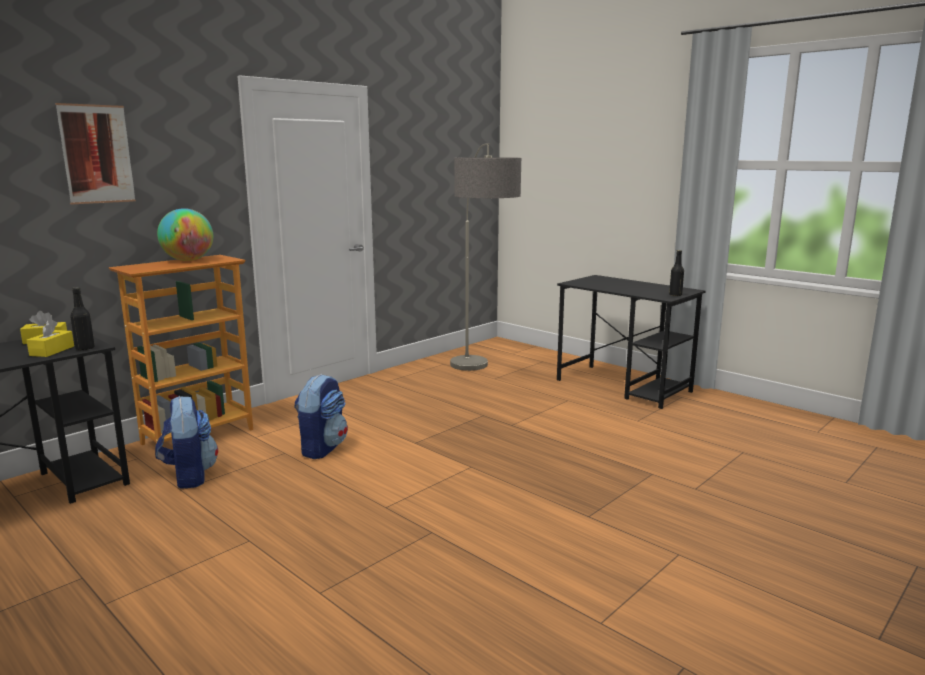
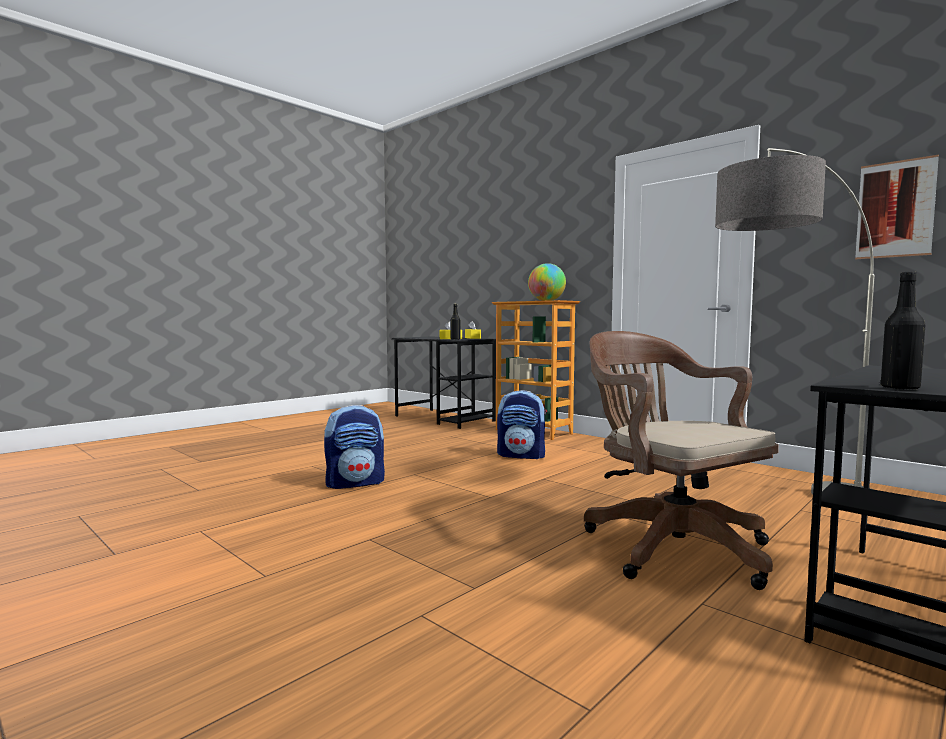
camera: 90 degrees right, 10 degrees down
(97, 154) = (523, 232): picture -> picture (895, 209)
(189, 476) = (470, 435): backpack -> backpack (355, 483)
(564, 417) = (669, 545): none -> brown office chair

